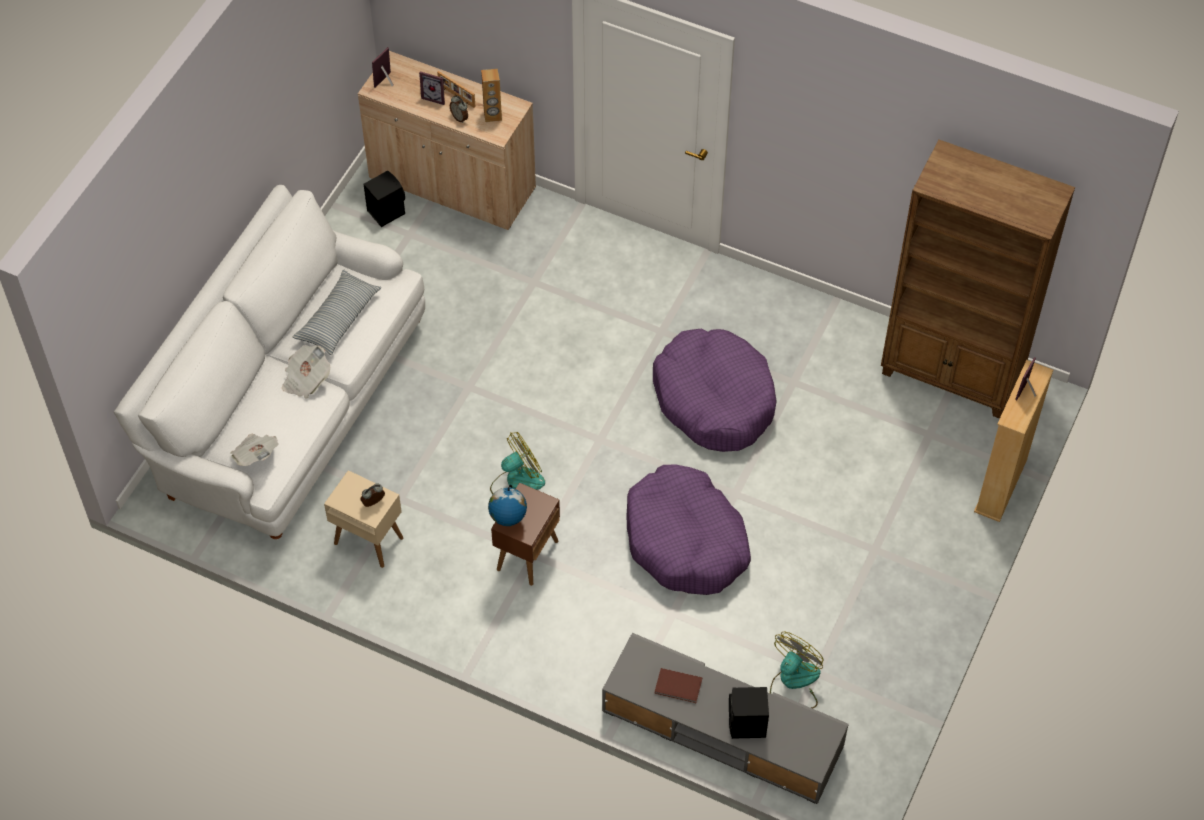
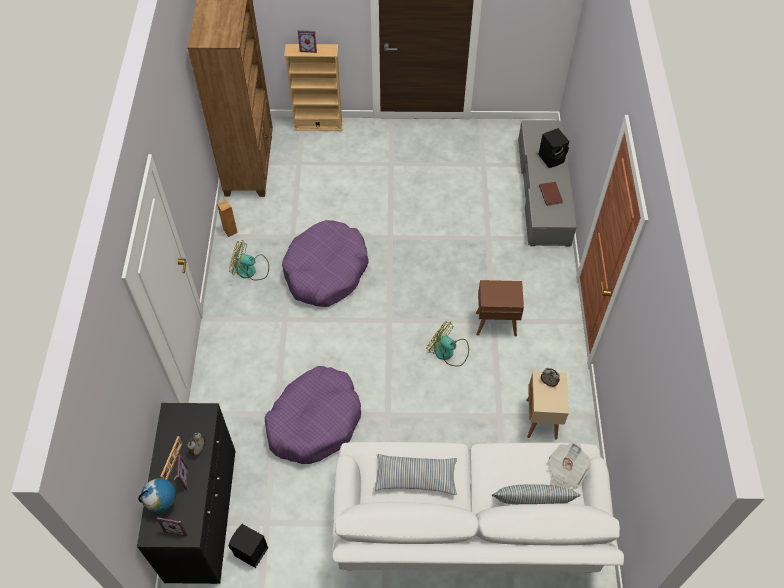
camera: 115 degrees left, 0 degrees up
(245, 410) = (532, 501): none -> pillow
(306, 379) = (481, 472): newspaper -> none
(452, 184) = (202, 515): beige cabinet -> black cabinet
(492, 116) = (187, 425): brown speaker -> brown speaker (230, 231)
(508, 521) = (513, 300): globe -> globe (163, 504)
(686, 541) = (437, 249): purple dog bed -> purple dog bed (314, 421)
(794, 682) = (495, 171): fan -> fan (250, 270)

